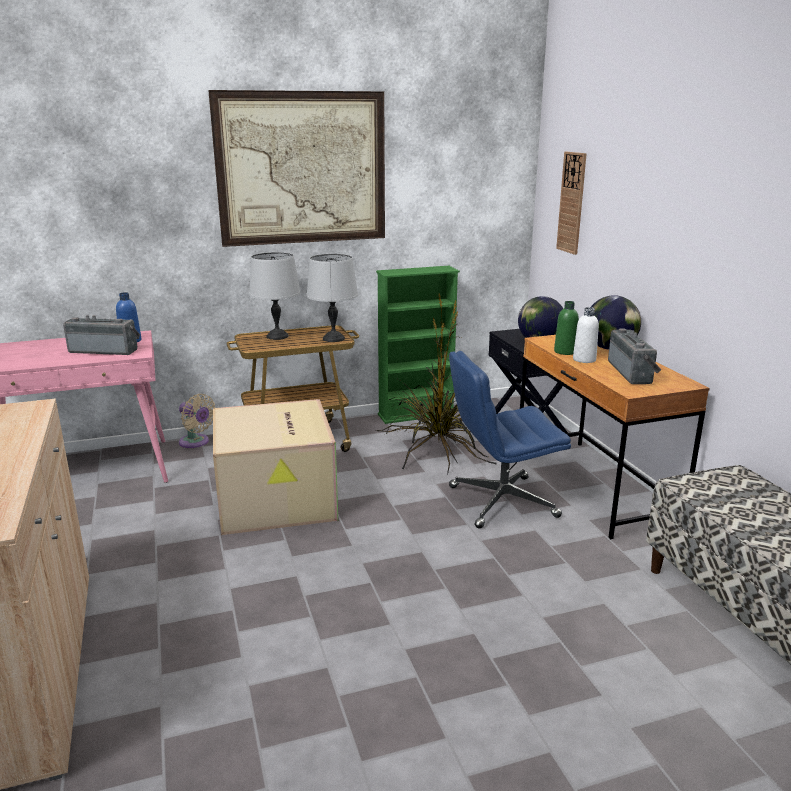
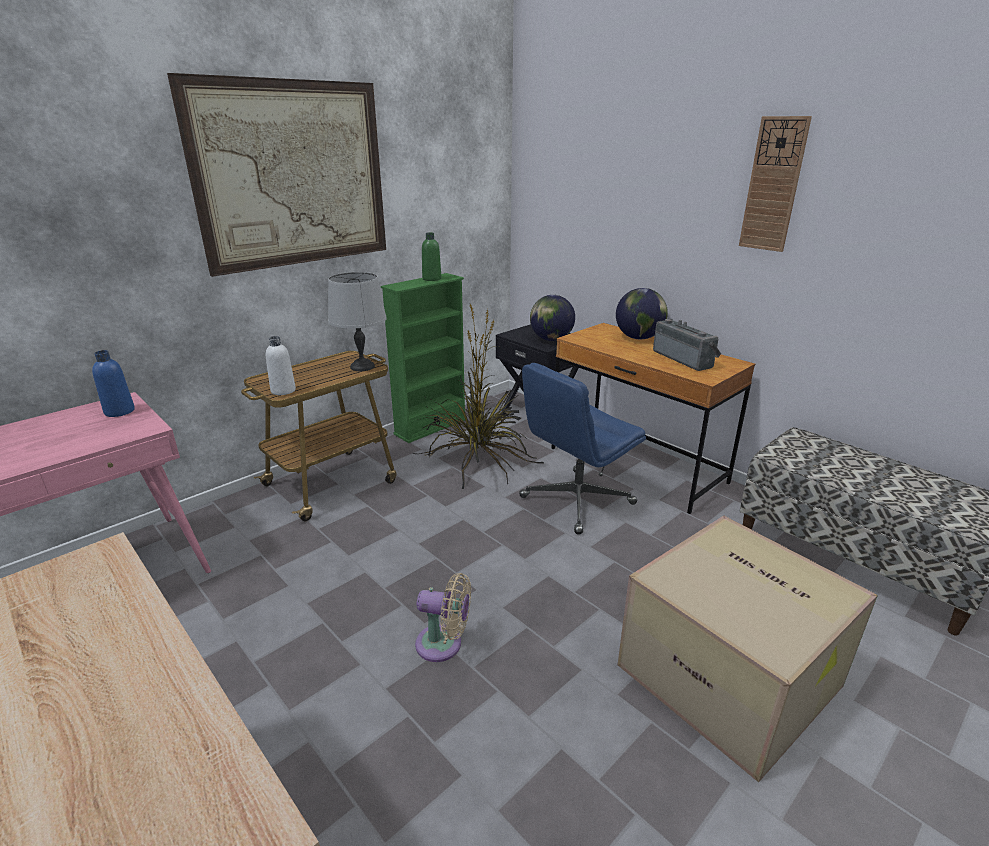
camera: 25 degrees left, 5 degrees up
(105, 350) = (94, 431): radio -> none
(196, 442) = (212, 511): beige fan -> beige fan (443, 644)
(277, 336) = (295, 373): grey table lamp -> none
(278, 500) = (360, 558): cardboard box -> cardboard box (732, 675)
(565, 352) = (607, 347): green bottle -> green bottle (431, 279)
(572, 203) = (564, 201): wall clock -> wall clock (773, 185)
(584, 359) = (632, 352): white bottle -> white bottle (283, 391)

